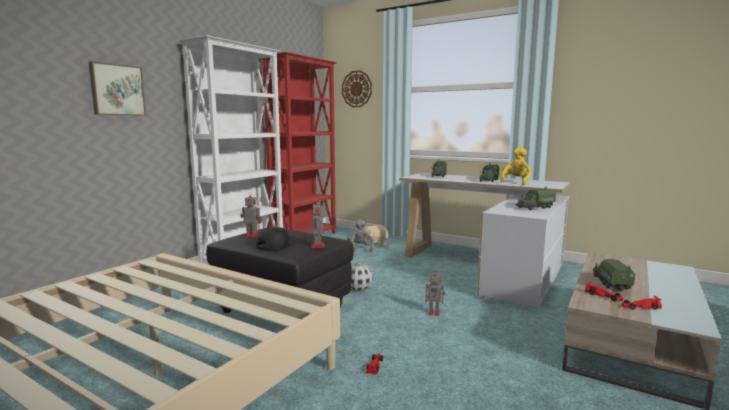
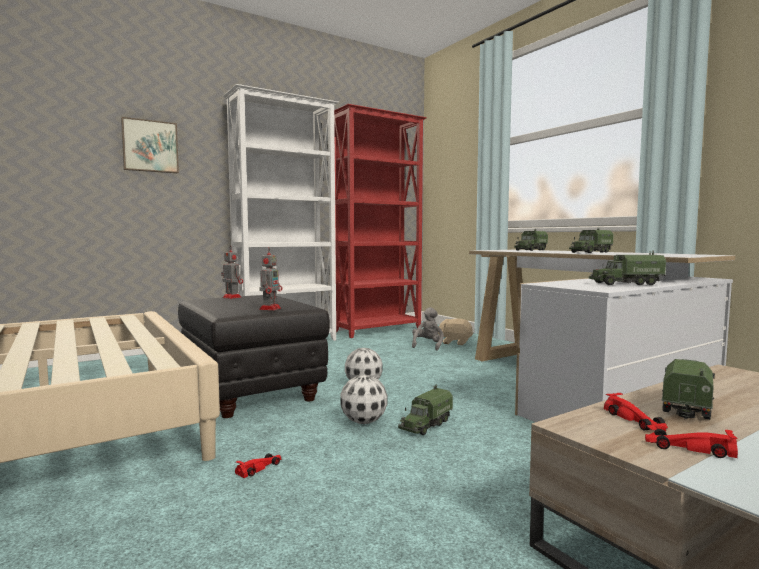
camera: 25 degrees right, 5 degrees down
(275, 245) = (229, 305): black cap -> none
(356, 89) = (455, 149): wall clock -> none
(396, 318) = (364, 422): none -> football
(434, 312) = (425, 425): toy robot -> toy truck
(515, 182) = (629, 253): yellow plush toy -> none

